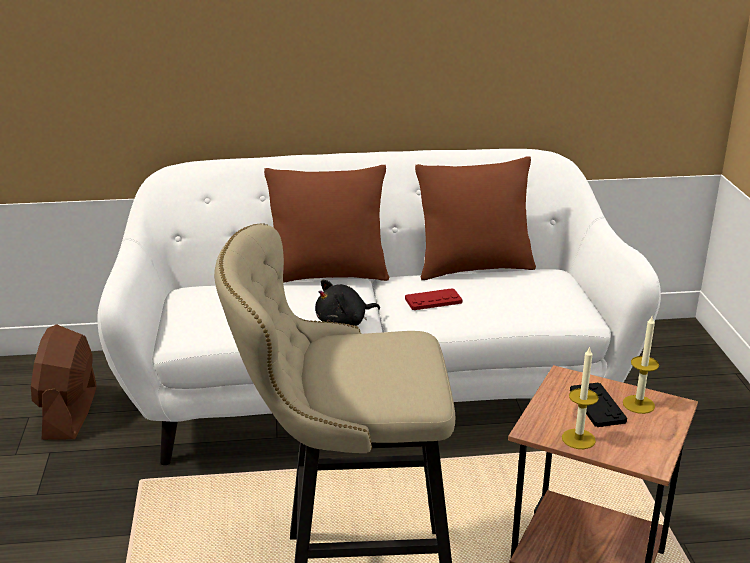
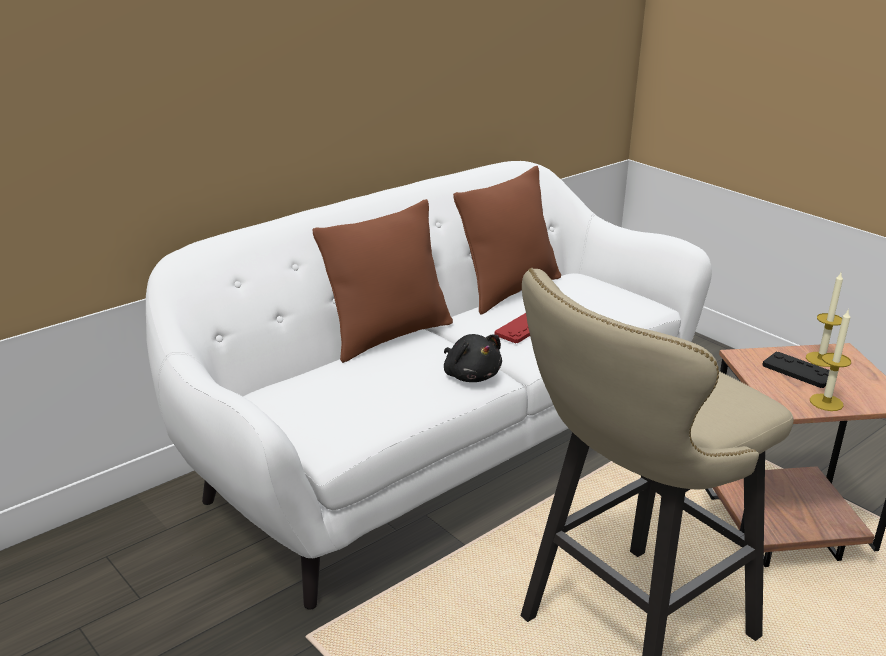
camera: 35 degrees left, 0 degrees up
(70, 413) = (130, 601): brown fan -> none
(344, 323) = (471, 375): black plush toy -> black plush toy turned 60 degrees counterclockwise

